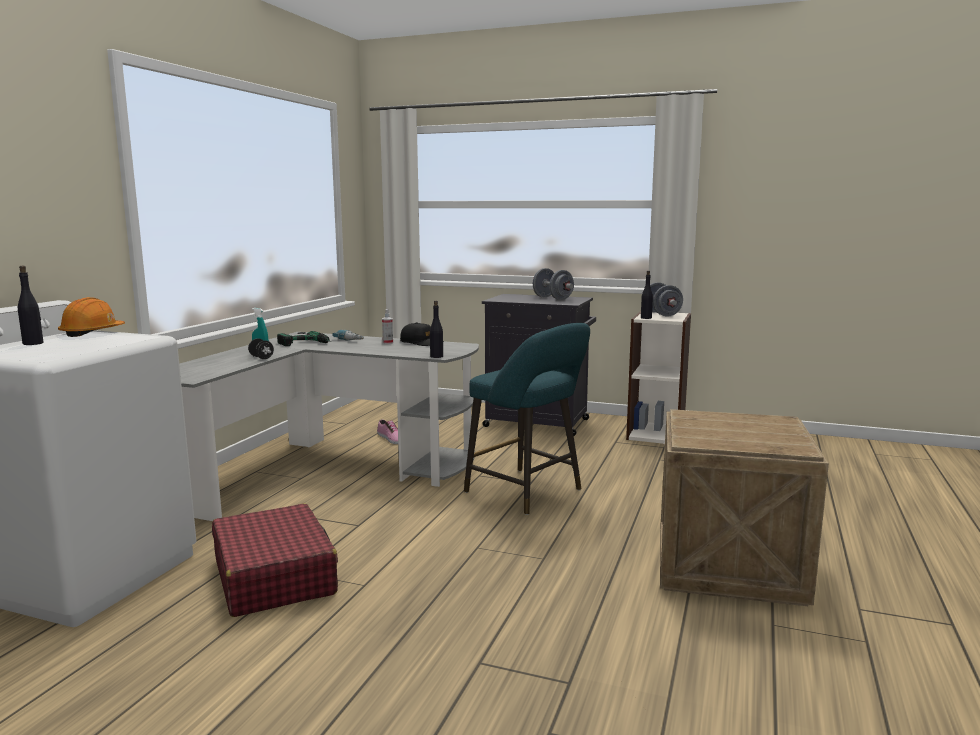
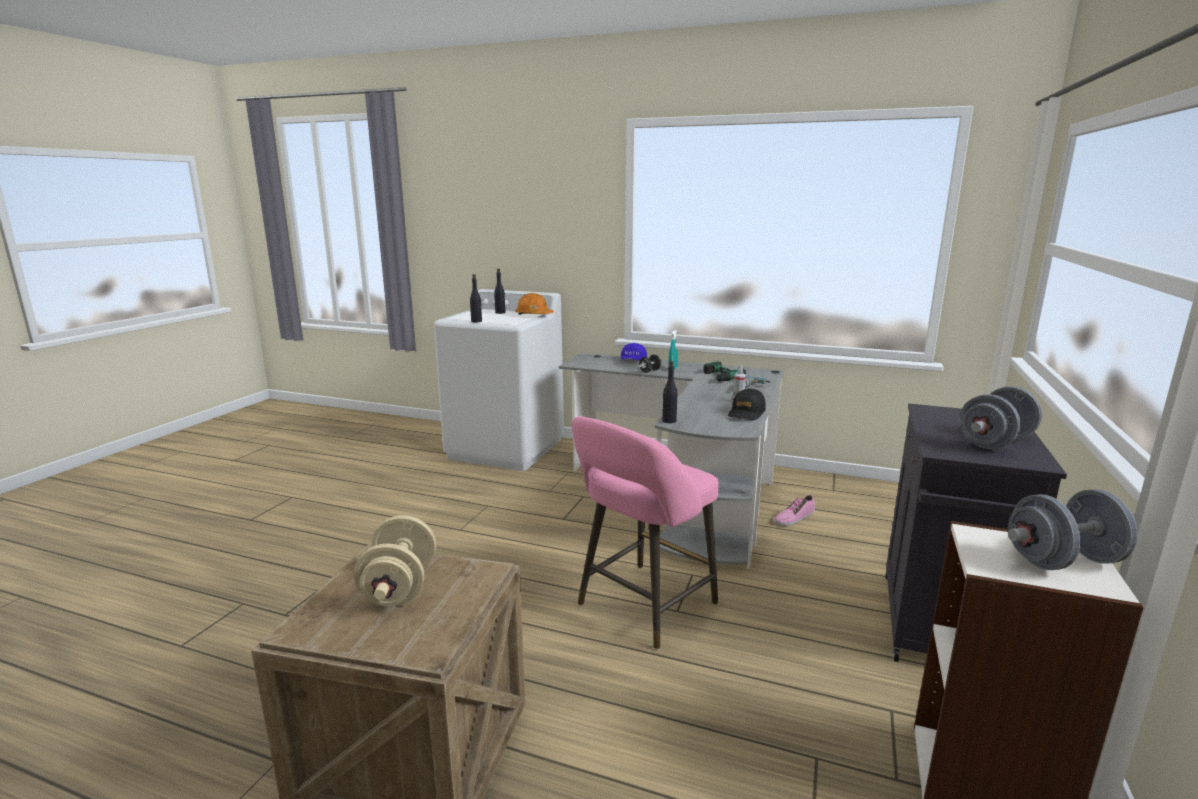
camera: 90 degrees right, 5 degrees up
(209, 361) = (632, 361): none -> blue cap
(274, 576) = (484, 498): red suitcase -> none
(528, 493) = (642, 607): turquoise stool -> pink stool
(646, 318) = (977, 536): black bottle -> black bottle (476, 321)
(725, 431) = (399, 587): none -> beige dumbbell

